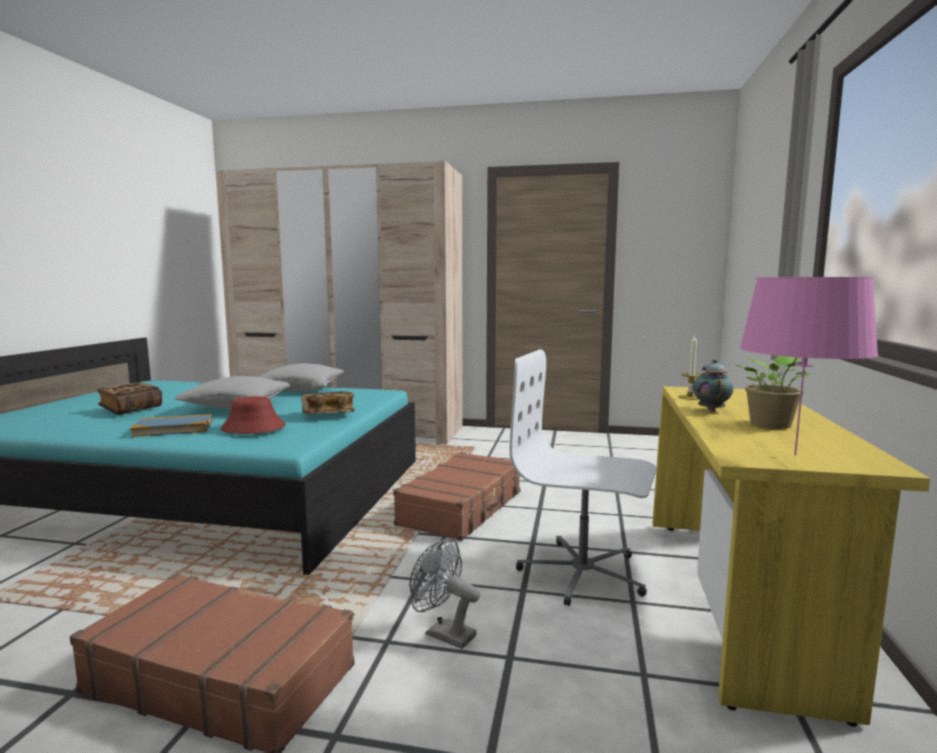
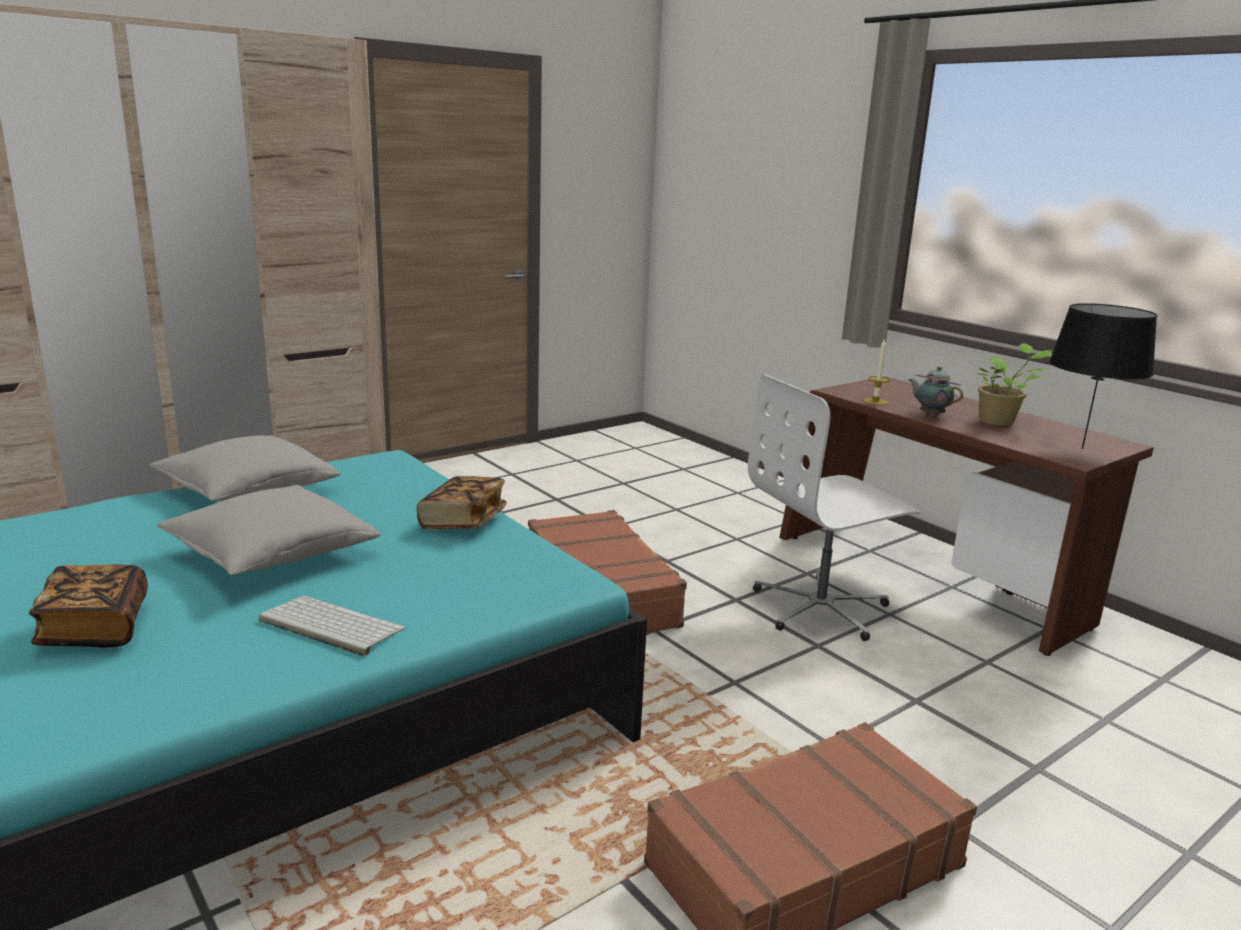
camera: 50 degrees left, 10 degrees up
(173, 429) = (329, 625): book -> keyboard
(253, 428) = (446, 577): red hat -> none
(443, 633) = (849, 713): grey fan -> none
(737, 600) = (930, 580): yellow desk -> brown desk
(795, 455) = (1082, 448): pink table lamp -> black table lamp

